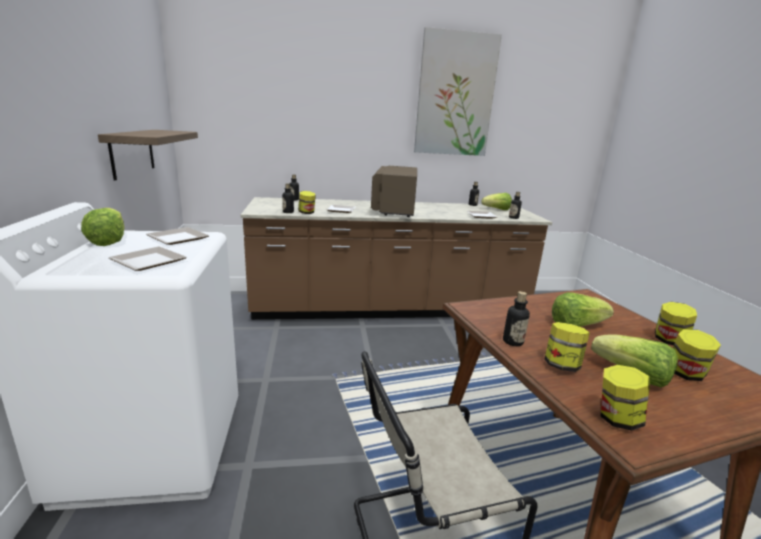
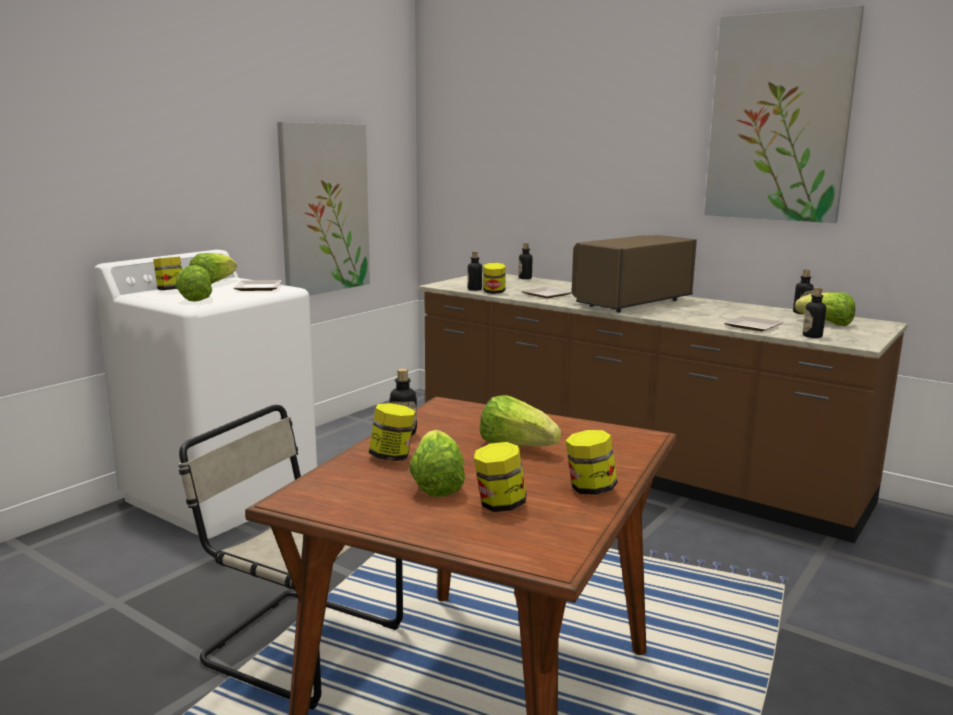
camera: 45 degrees right, 5 degrees down
(132, 152) = (324, 209): shelf -> picture
(148, 263) = (196, 298): plate -> lettuce
(617, 419) = (325, 490): jar -> jar (170, 290)

